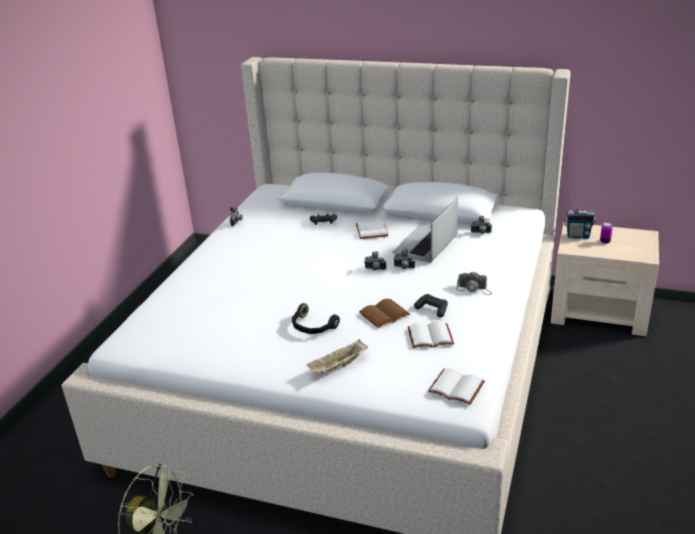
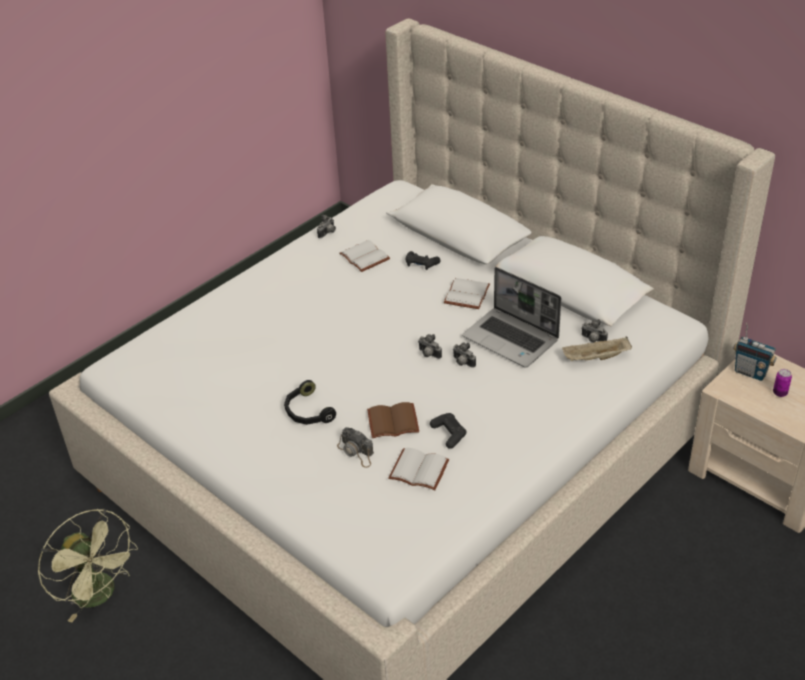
camera: 25 degrees right, 10 degrees up
(338, 366) = (297, 473): beige tray -> beige tray (595, 358)
(426, 246) = (512, 339): laptop -> laptop turned 105 degrees counterclockwise
(457, 387) = (398, 546): white book -> white book (366, 257)
(474, 289) = (518, 422): camera -> camera (356, 452)

